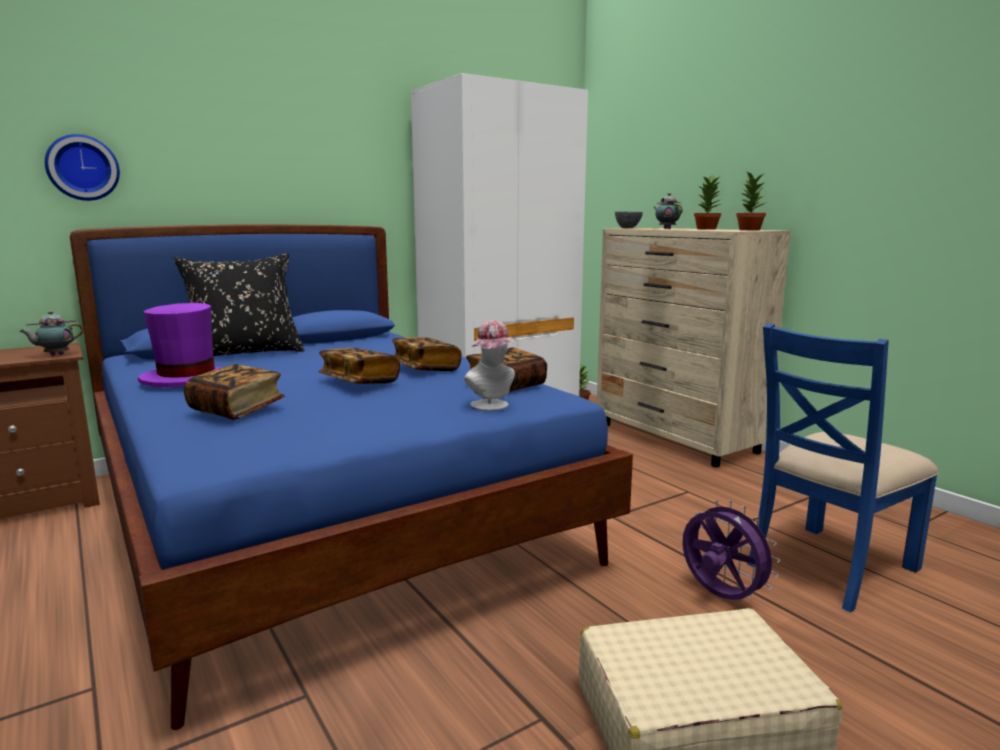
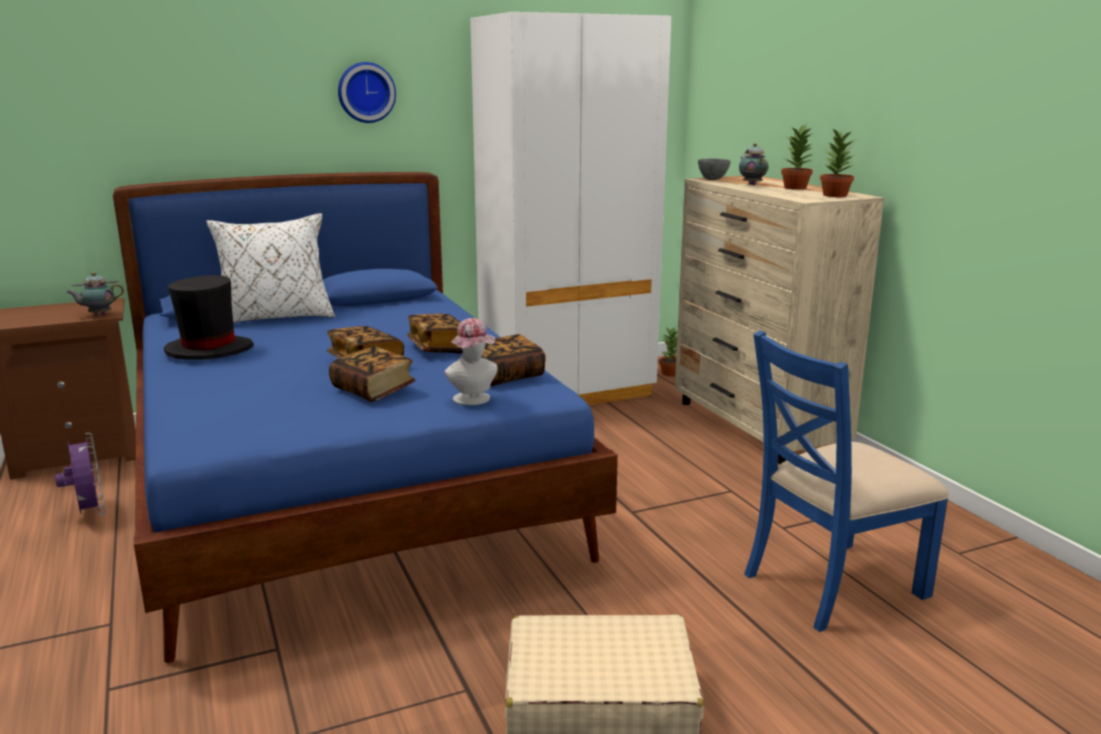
camera: 10 degrees right, 5 degrees up
(82, 168) = (125, 124): wall clock -> wall clock (366, 92)
(187, 380) = (209, 350): purple hat -> black hat
(236, 410) = (237, 391): book -> book (373, 390)
(245, 353) = (276, 317): black pillow -> white pillow
(720, 597) = (694, 604): purple fan -> purple fan (90, 513)

